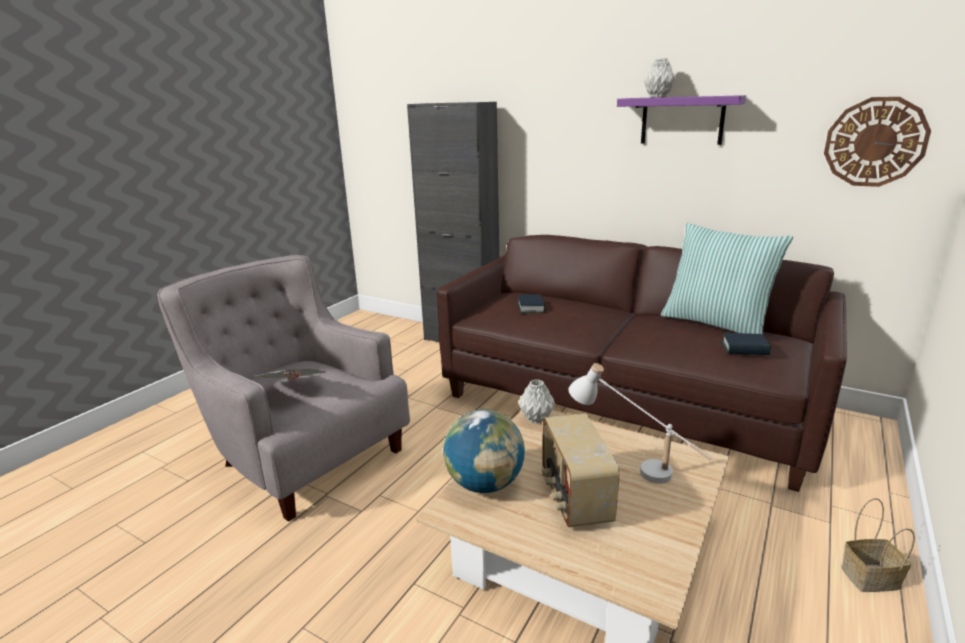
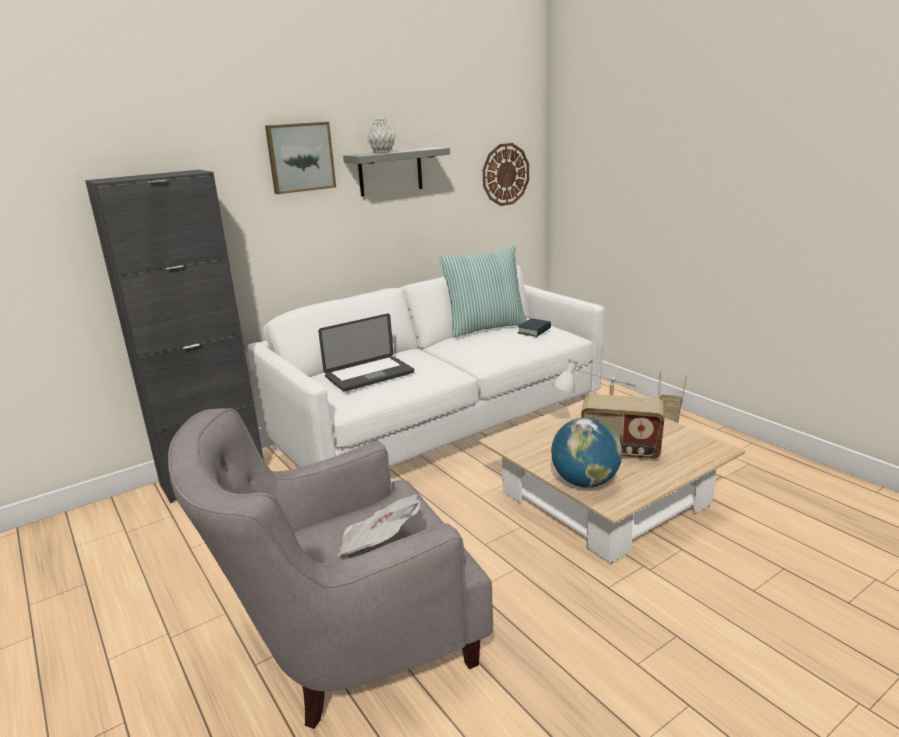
camera: 65 degrees left, 0 degrees up
(531, 307) = (369, 375): book -> laptop
(535, 418) = (506, 442): grey vase -> none
(584, 97) = (300, 157): none -> picture
(624, 402) = (440, 428): brown sofa -> white sofa
(682, 120) = (390, 171): purple shelf -> grey shelf

